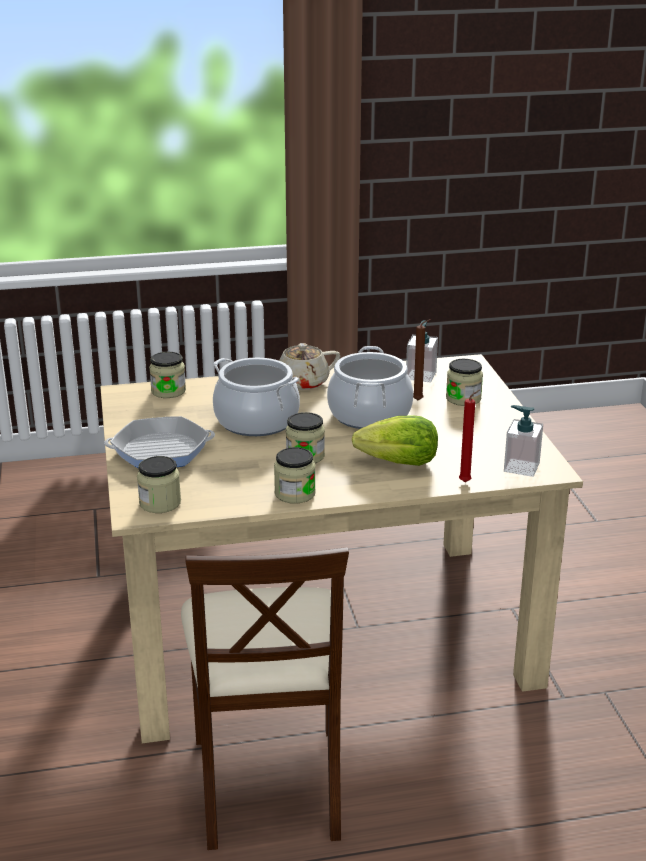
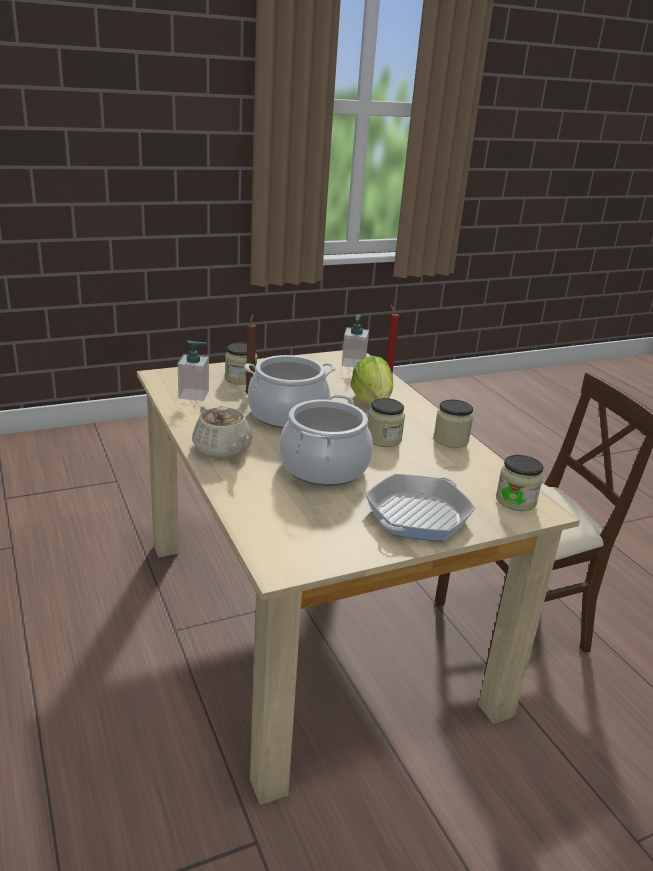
camera: 105 degrees left, 0 degrees up
(160, 450) = (418, 515): frying pan -> frying pan turned 60 degrees clockwise
(168, 391) = (266, 532): jar -> none

